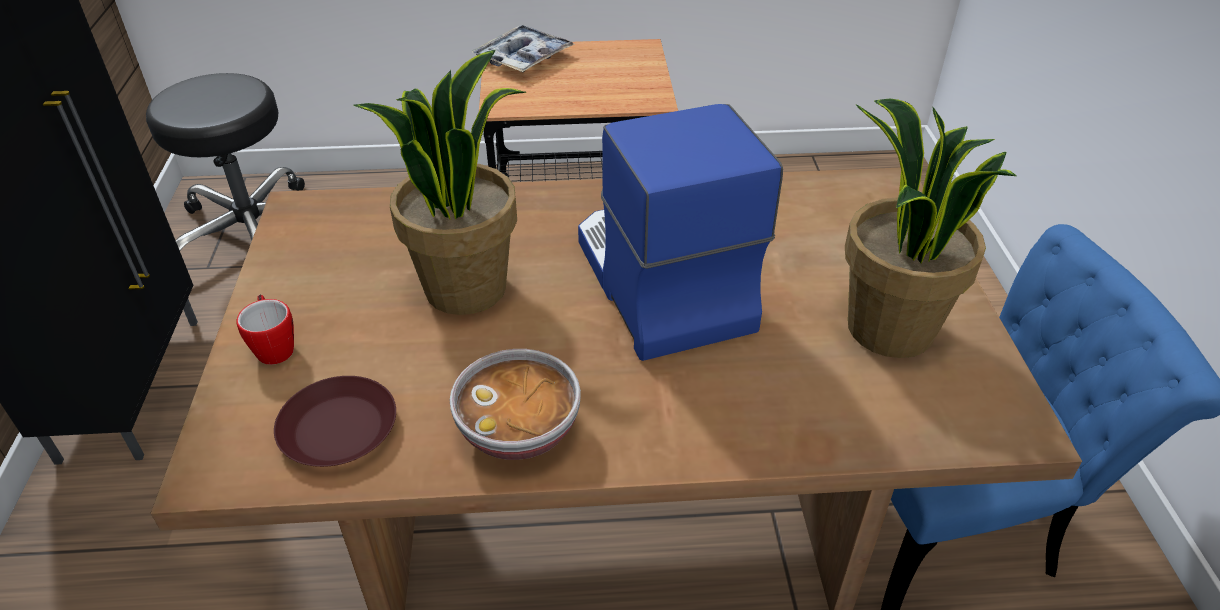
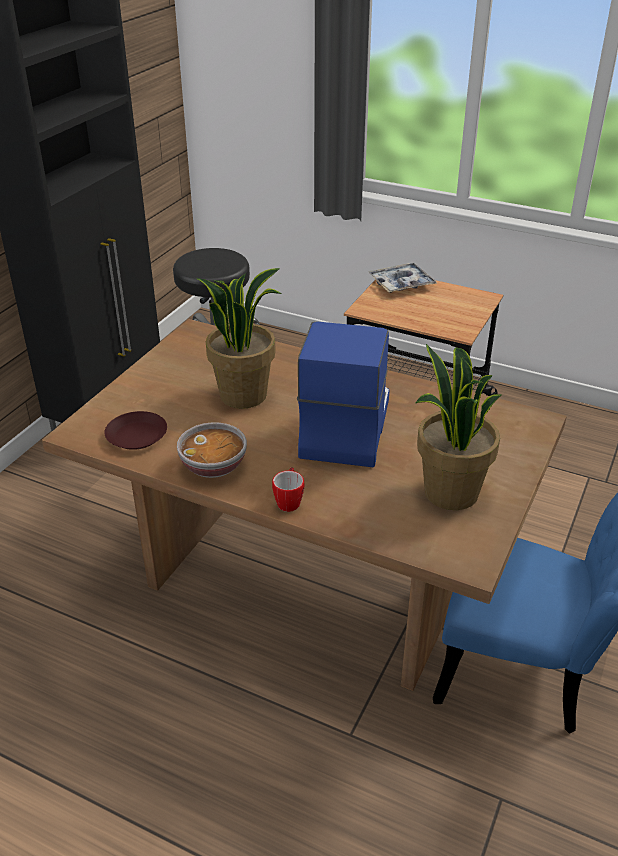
camera: 30 degrees right, 5 degrees down
(274, 346) = (136, 391): mug -> mug (289, 500)

